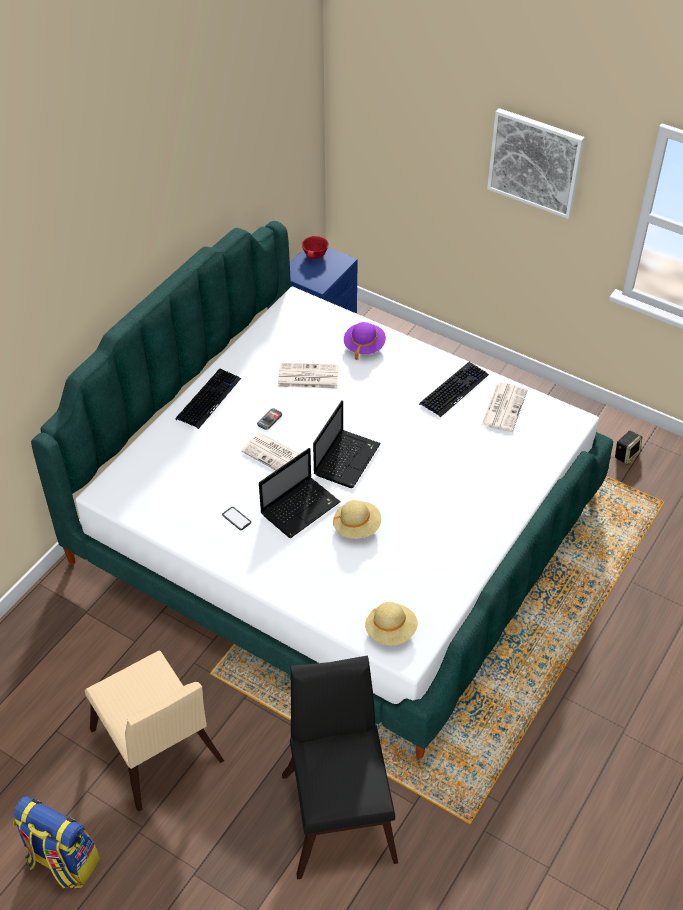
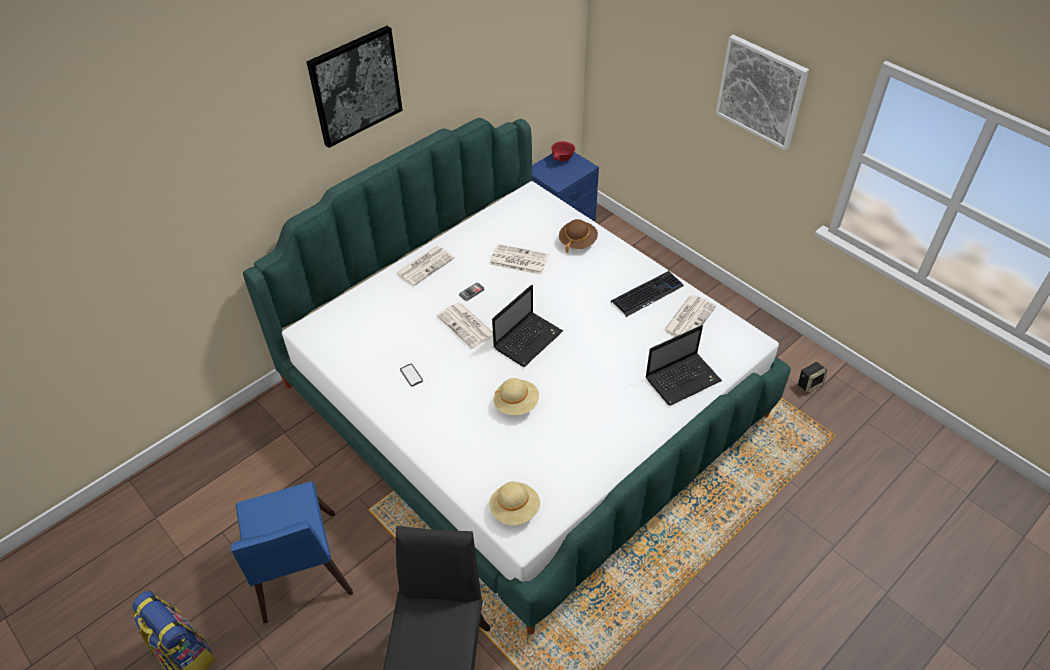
camera: 15 degrees right, 0 degrees up
(124, 219) = (355, 86): none -> picture
(158, 753) = (300, 573): beige chair -> blue chair
(208, 399) = (425, 265): keyboard -> newspaper
(301, 507) = (472, 376): laptop -> laptop (683, 379)
(364, 346) = (577, 242): purple hat -> brown hat

